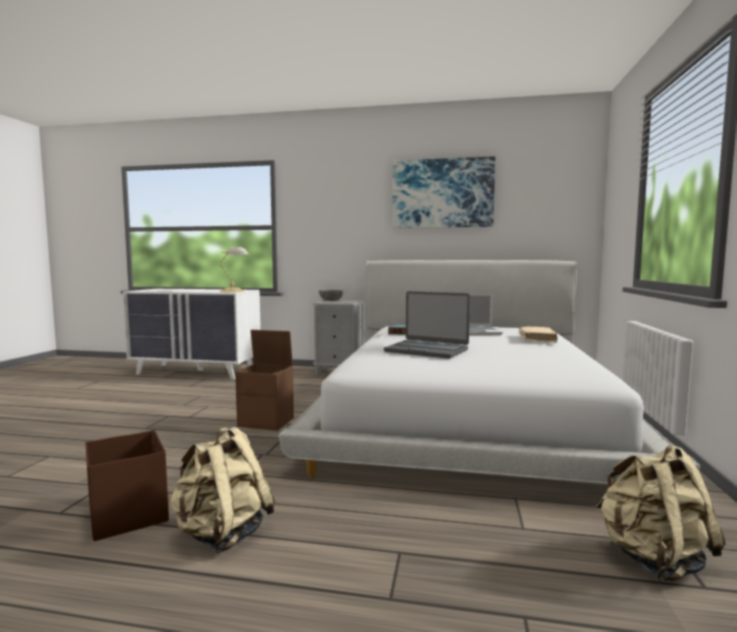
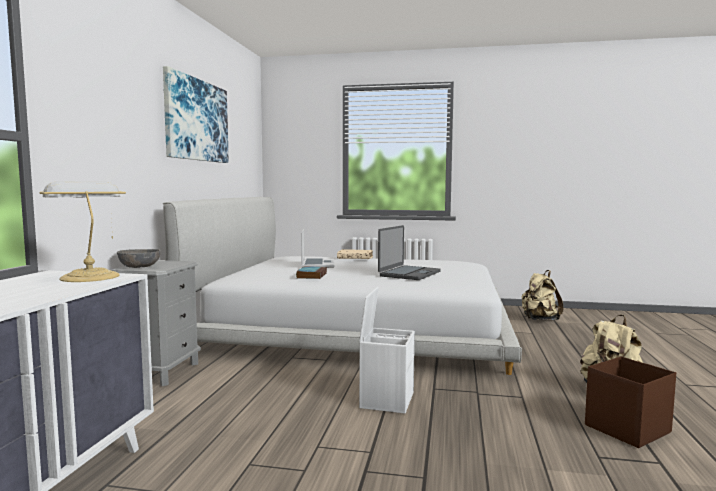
camera: 90 degrees left, 0 degrees up
(267, 422) = (386, 399): brown storage box -> white storage box

